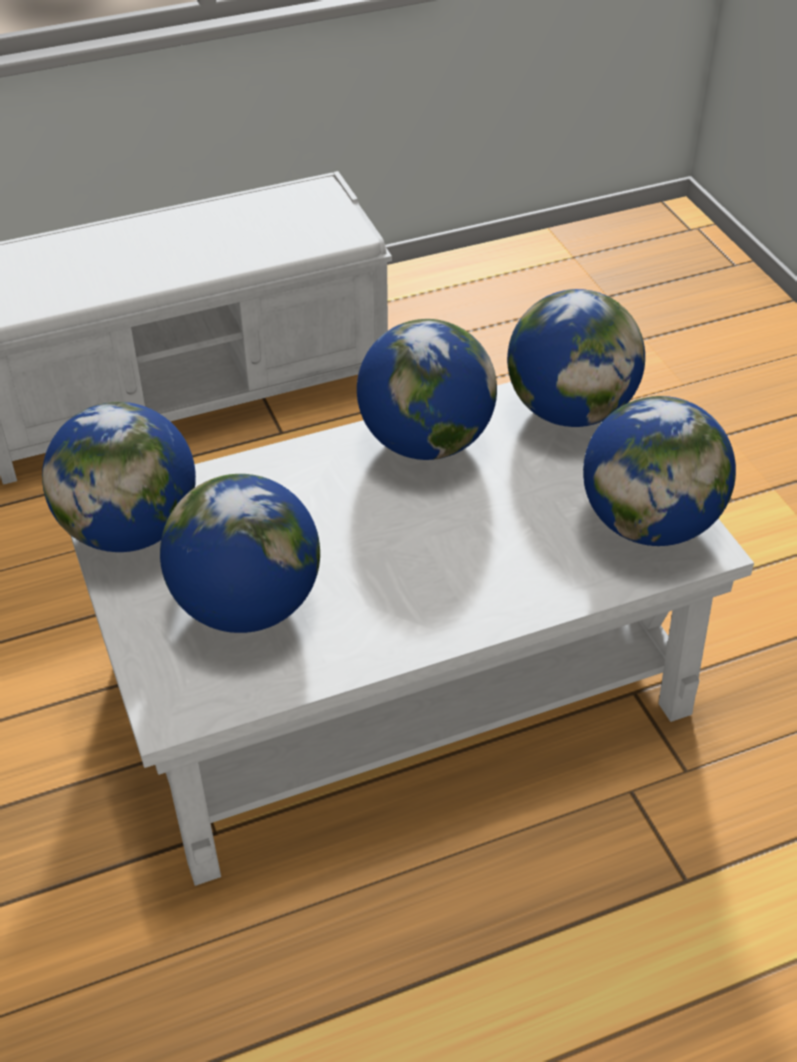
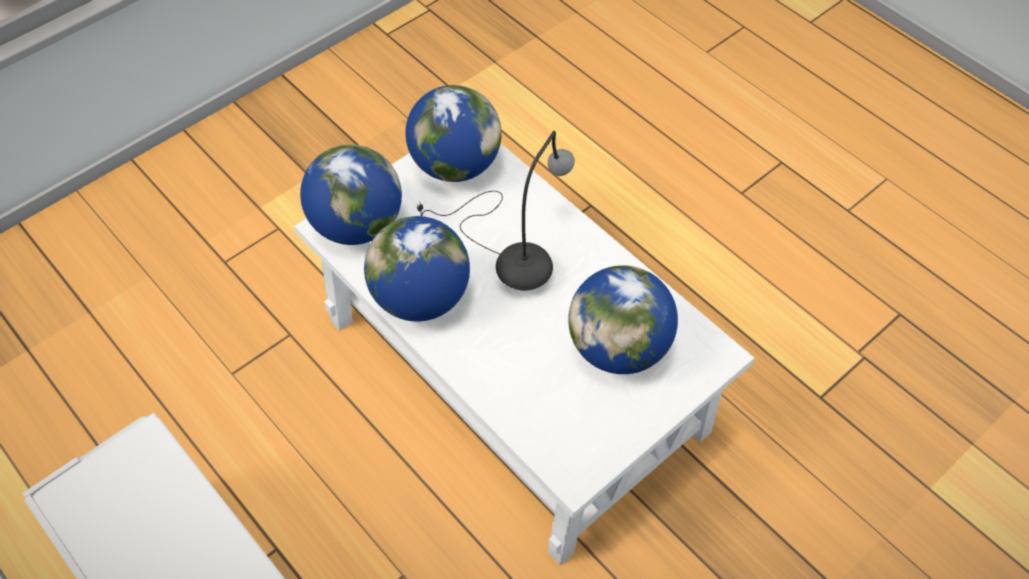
camera: 110 degrees left, 10 degrees up
(130, 529) = (583, 447): globe -> none
(462, 543) = (512, 251): none -> grey table lamp

